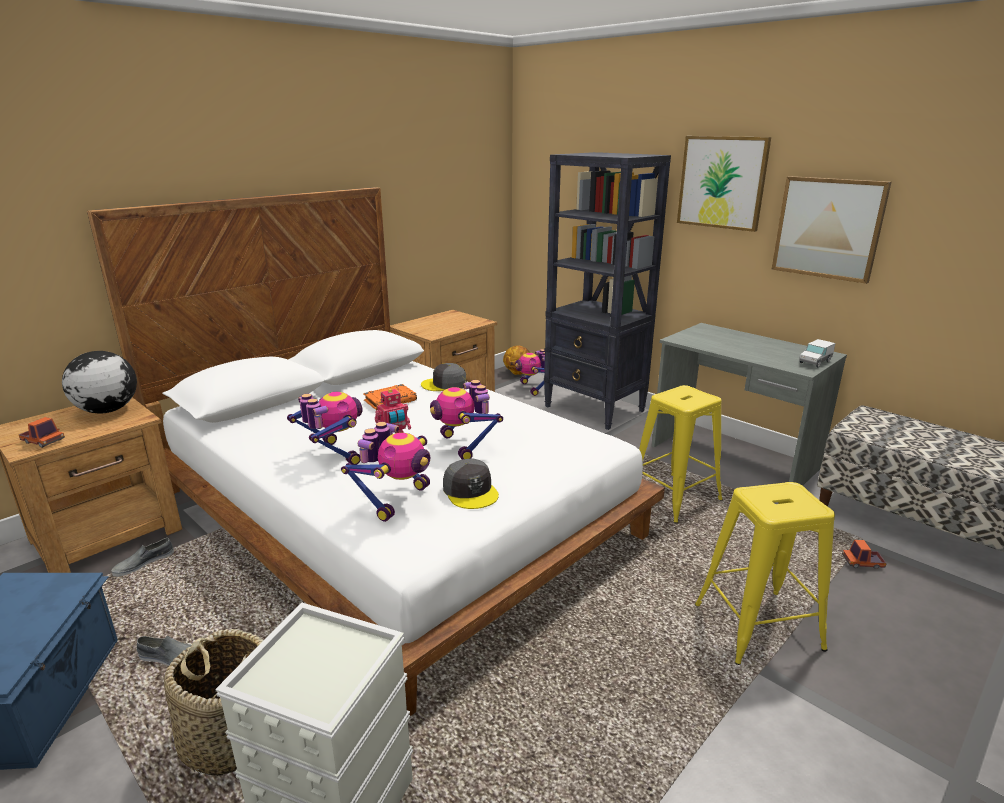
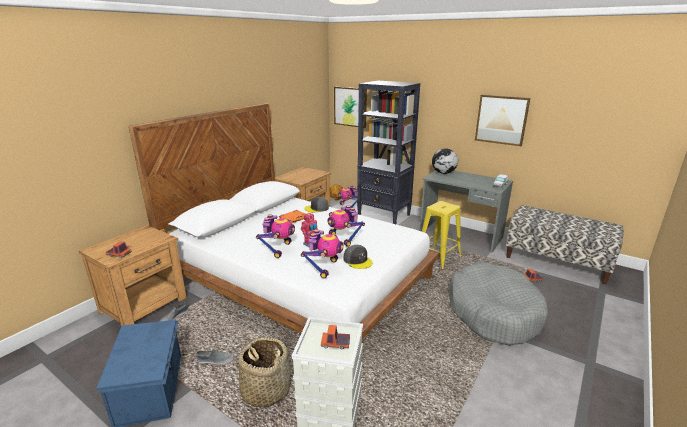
camera: 10 degrees left, 0 degrees up
(107, 410) = (143, 235): globe -> globe (443, 173)
(325, 672) = (335, 343): none -> toy truck
(332, 455) = (278, 249): toy robot -> toy robot turned 60 degrees clockwise
(722, 182) = (447, 97): picture -> picture (350, 106)
(757, 627) = (493, 312): yellow stool -> grey dog bed

